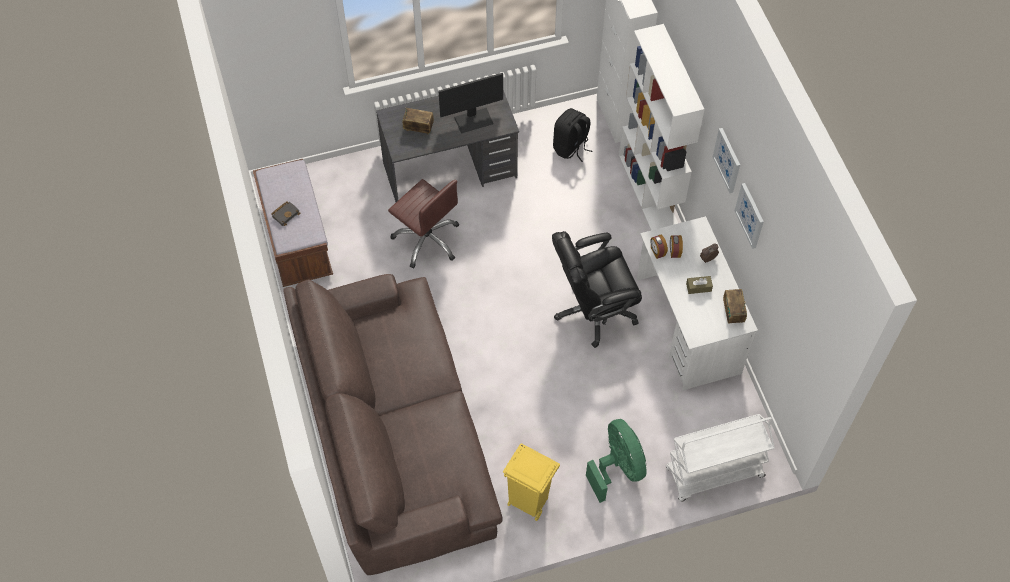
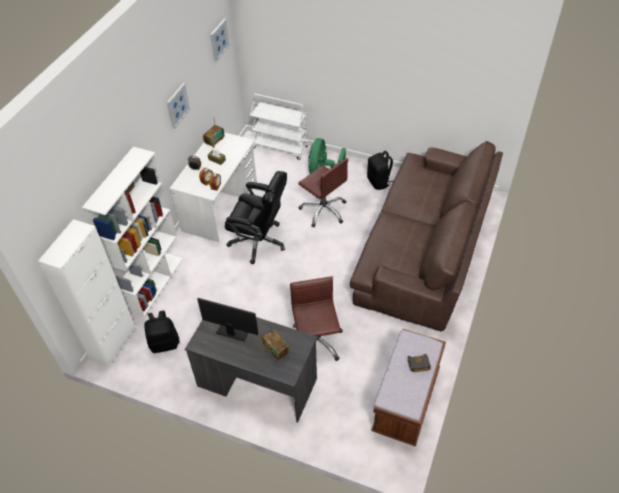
camera: 140 degrees left, 10 degrees down
(528, 502) = (379, 182): yellow trash can -> black backpack
(559, 405) = (324, 210): none -> brown office chair
(727, 160) = (154, 127): picture -> picture (219, 40)

